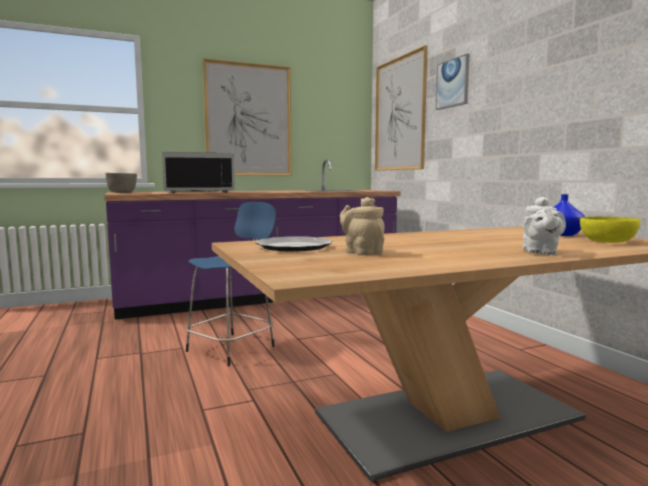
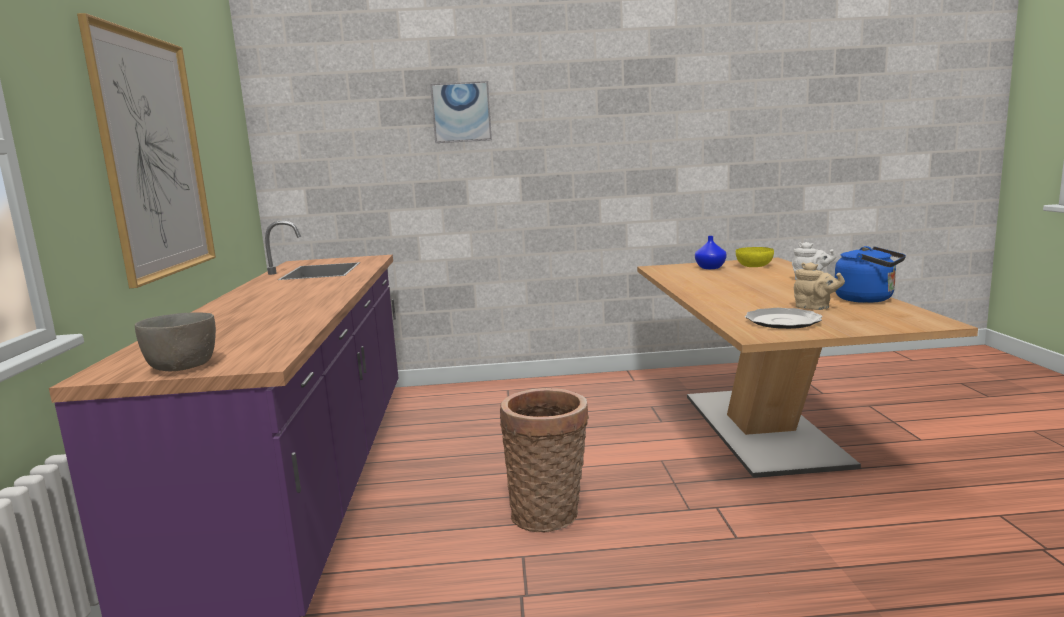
camera: 70 degrees left, 5 degrees up
(200, 192) = (250, 321): black microwave -> none
(233, 348) = (549, 514): blue stool -> basket
(361, 252) = (815, 308): beige teapot -> beige teapot turned 120 degrees counterclockwise
(399, 114) = (342, 142): picture -> none
(430, 264) = (868, 299): none -> blue kettle

